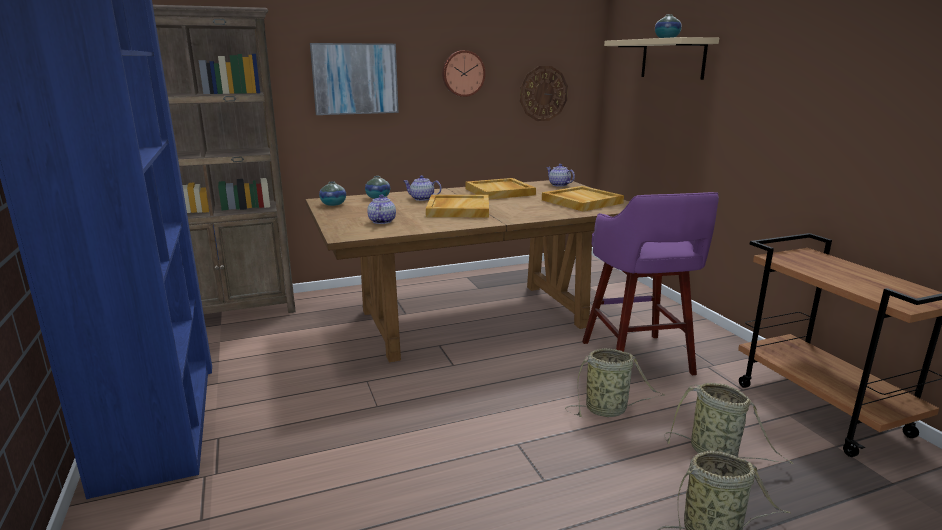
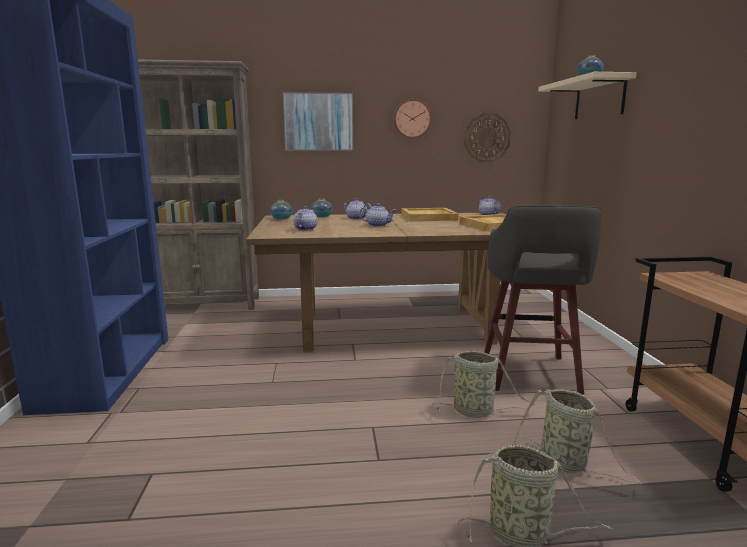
camera: 15 degrees right, 5 degrees down
(458, 209) = (378, 225): beige tray -> teapot
(637, 359) = (530, 374): purple stool -> grey stool

